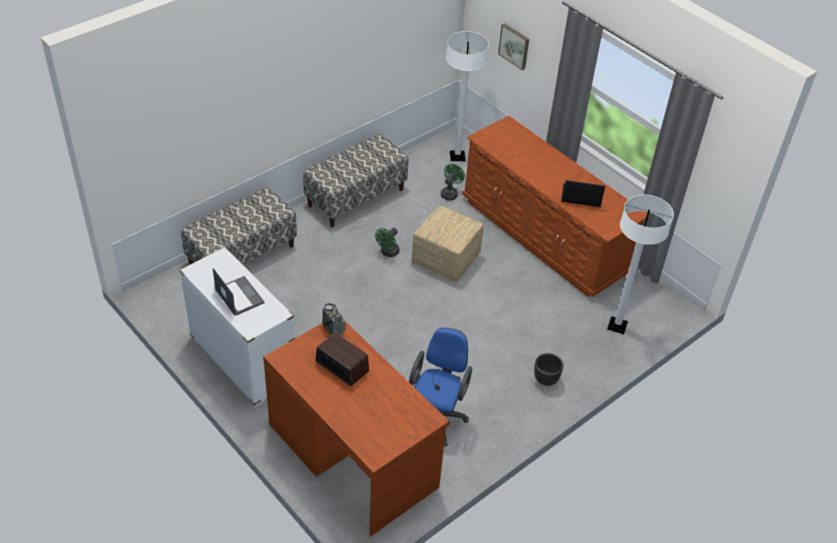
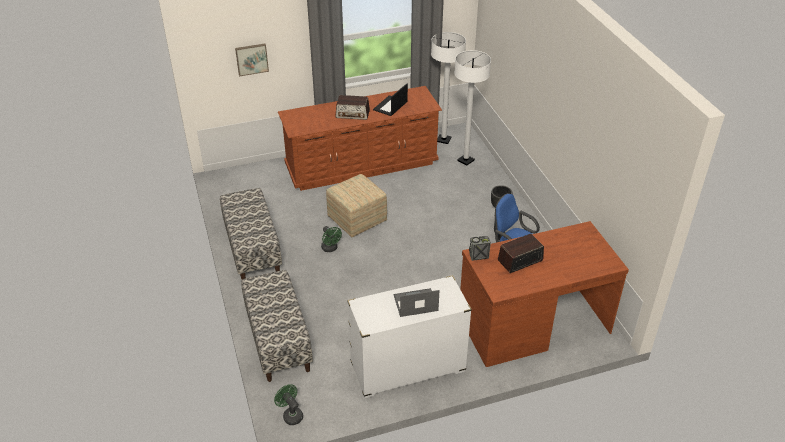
camera: 65 degrees left, 5 degrees down
(450, 193) = (284, 196): green fan -> green fan (291, 415)
(457, 156) = (244, 180): white floor lamp -> white floor lamp (443, 139)
(543, 171) = (353, 114): none -> radio

